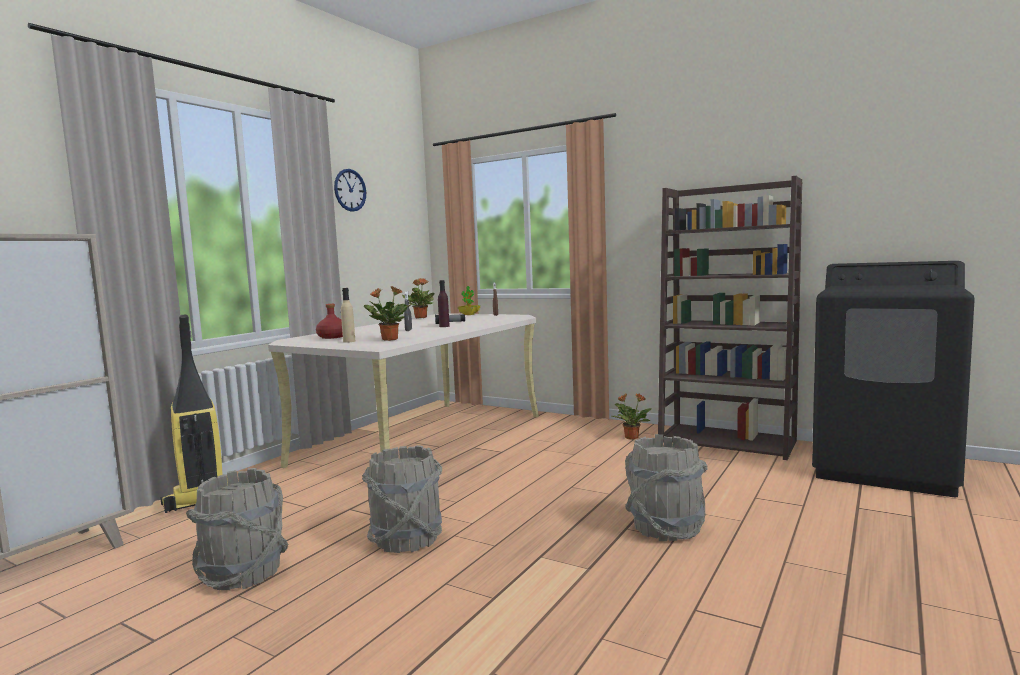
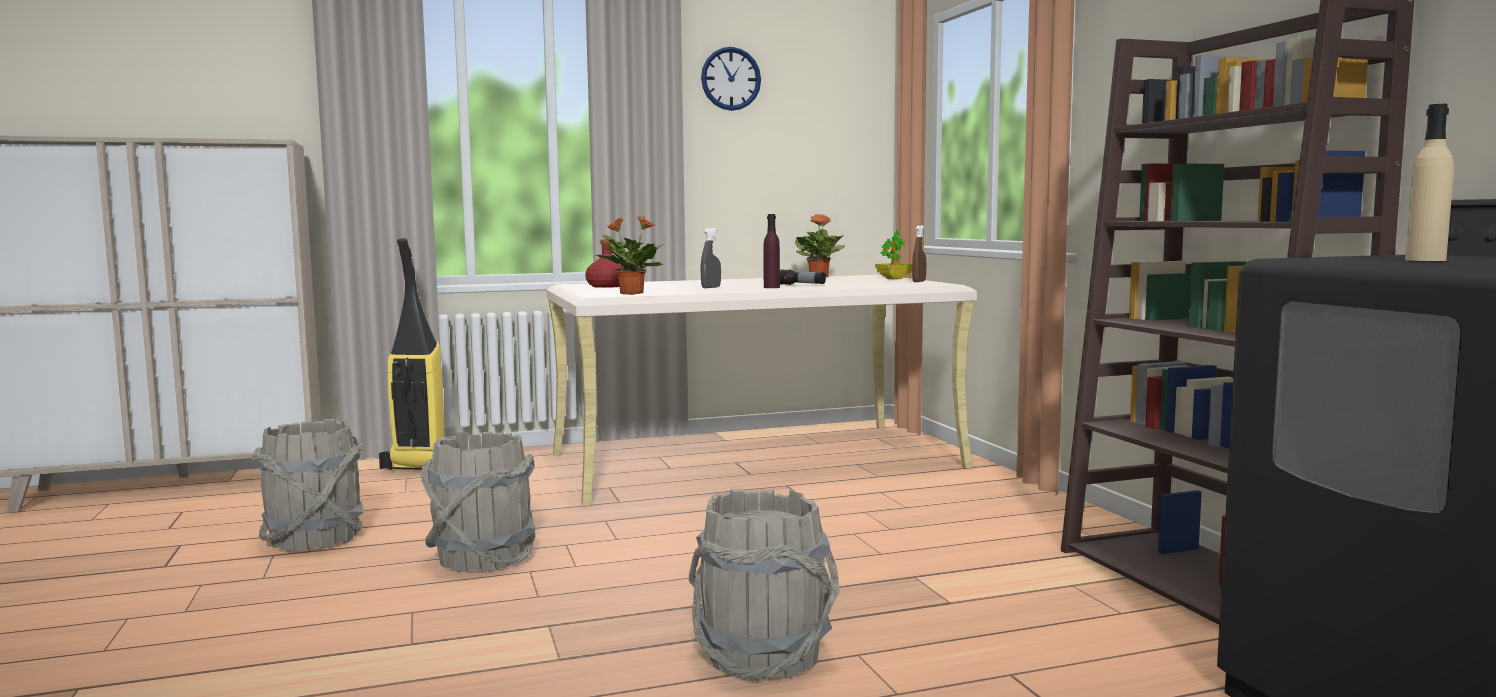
camera: 40 degrees right, 0 degrees up
(349, 341) = (590, 291): beige bottle -> beige bottle (1425, 260)
(631, 437) = (1039, 531): potted plant -> none

